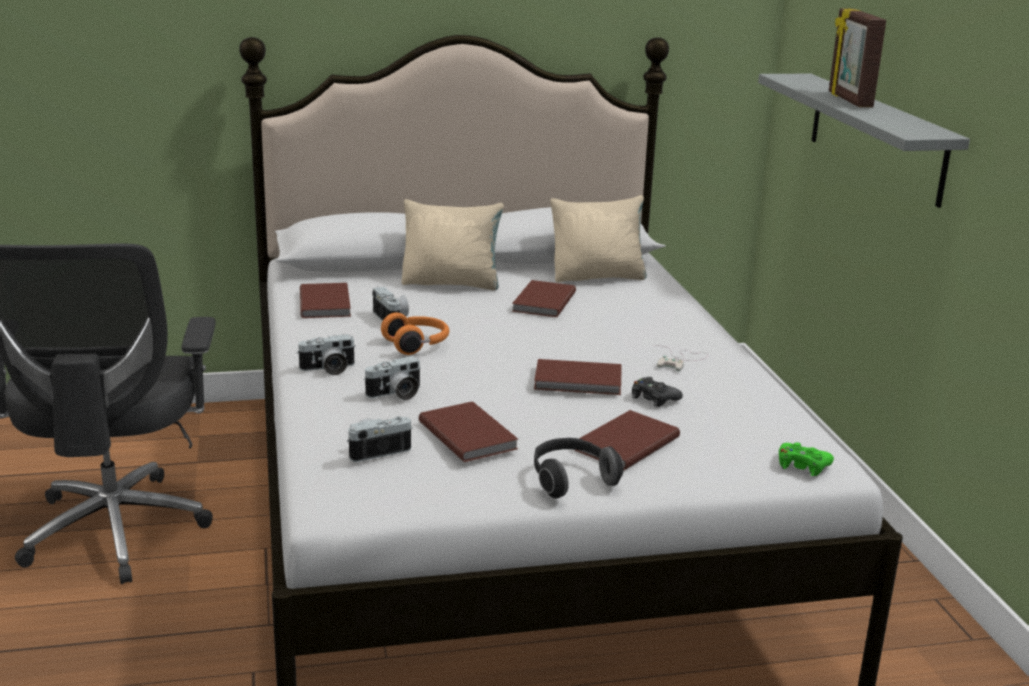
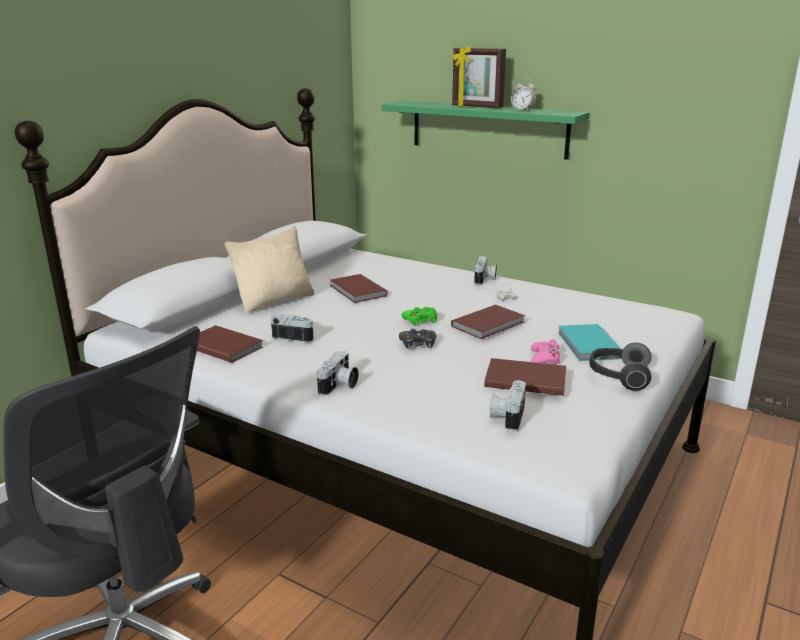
camera: 45 degrees left, 0 degrees up
(396, 394) = (425, 379): camera -> camera (485, 279)
(417, 344) = (355, 344): orange headphones -> none
(545, 432) = (544, 359): none -> pink game controller
(597, 277) = (349, 266): beige pillow -> none
(624, 443) = (588, 345): brown book -> turquoise book
(653, 398) = (539, 317): black game controller -> black game controller (418, 344)
(802, 465) = (667, 318): green game controller -> green game controller (421, 321)
(875, 136) = (488, 129): grey shelf -> green shelf
(884, 116) = (522, 110): none -> alarm clock

